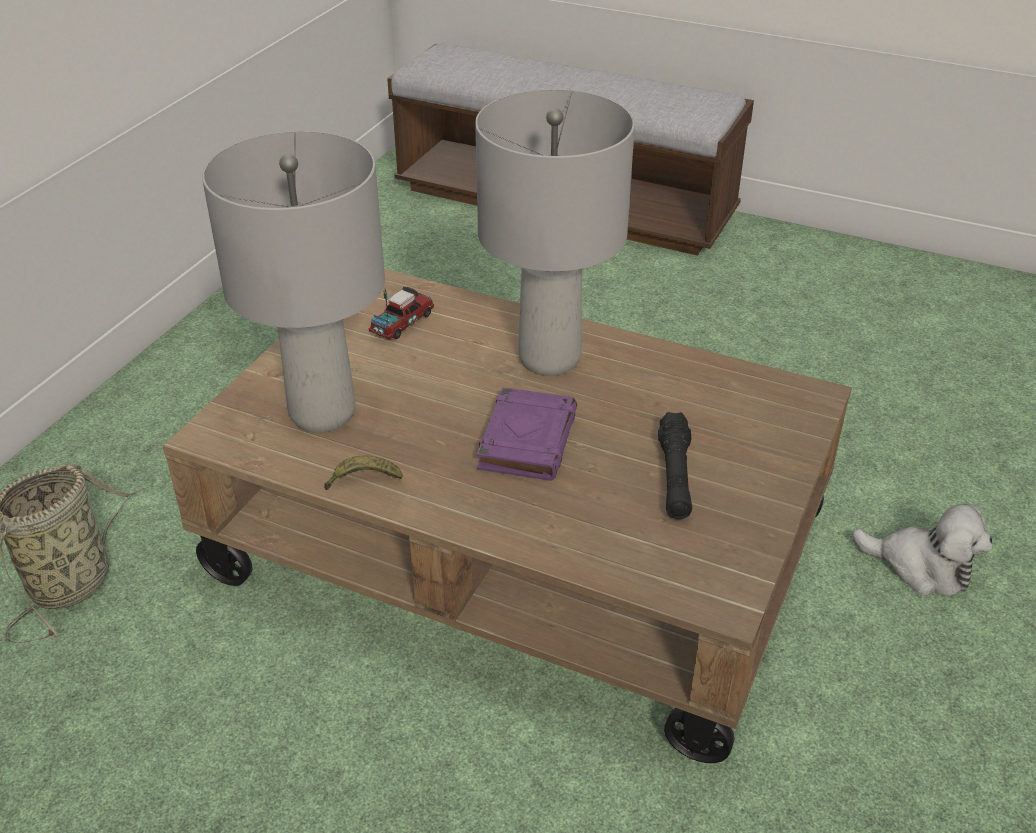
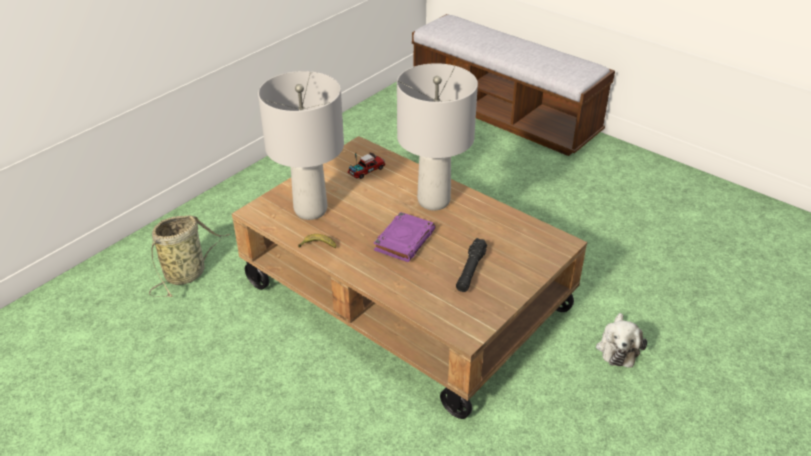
camera: 15 degrees right, 0 degrees up
(921, 567) = (618, 347): plush toy -> plush toy turned 60 degrees clockwise

